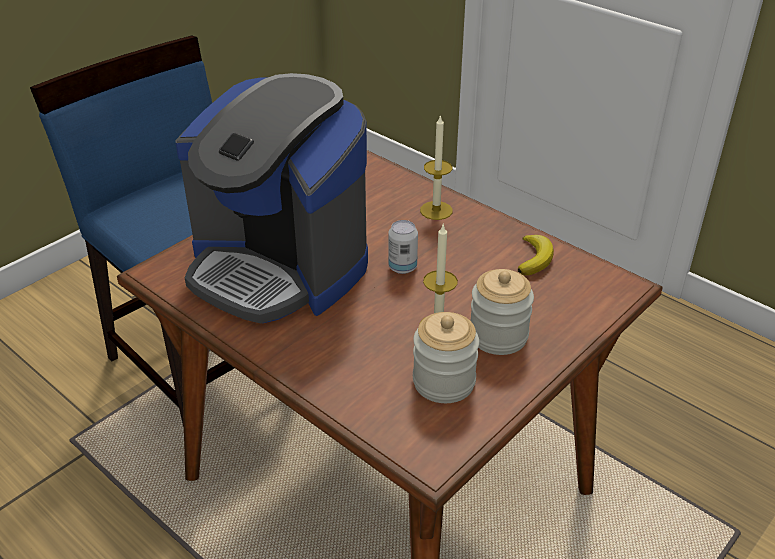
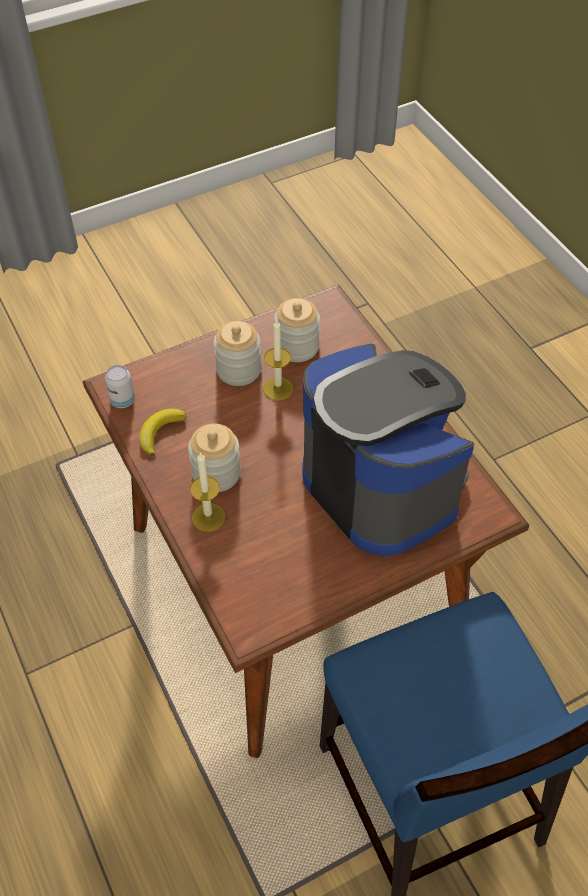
camera: 160 degrees left, 15 degrees up
(402, 267) = (275, 454): can -> can (122, 400)
(452, 240) = (216, 473): none -> jar

